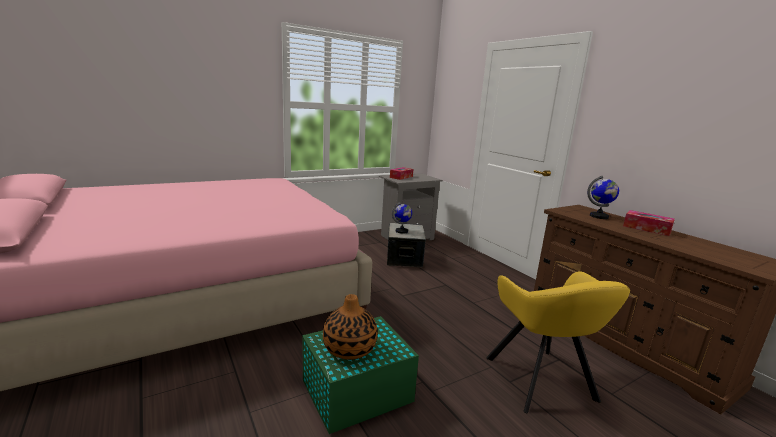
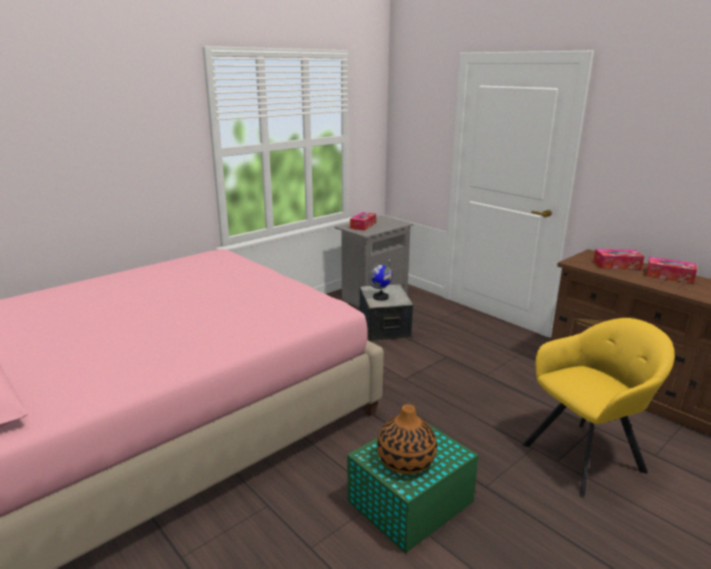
camera: 10 degrees left, 5 degrees up
(541, 382) = (587, 456): yellow armchair -> yellow armchair turned 90 degrees counterclockwise
(599, 216) = (616, 265): globe -> tissue box

